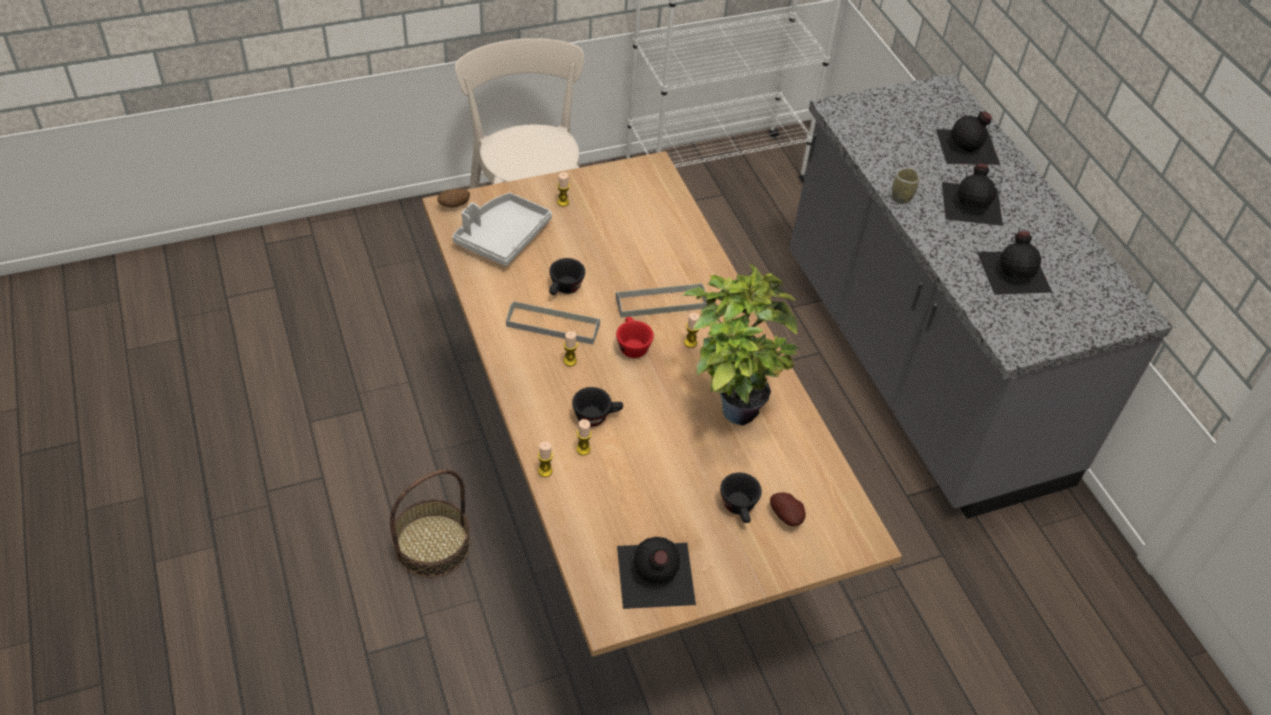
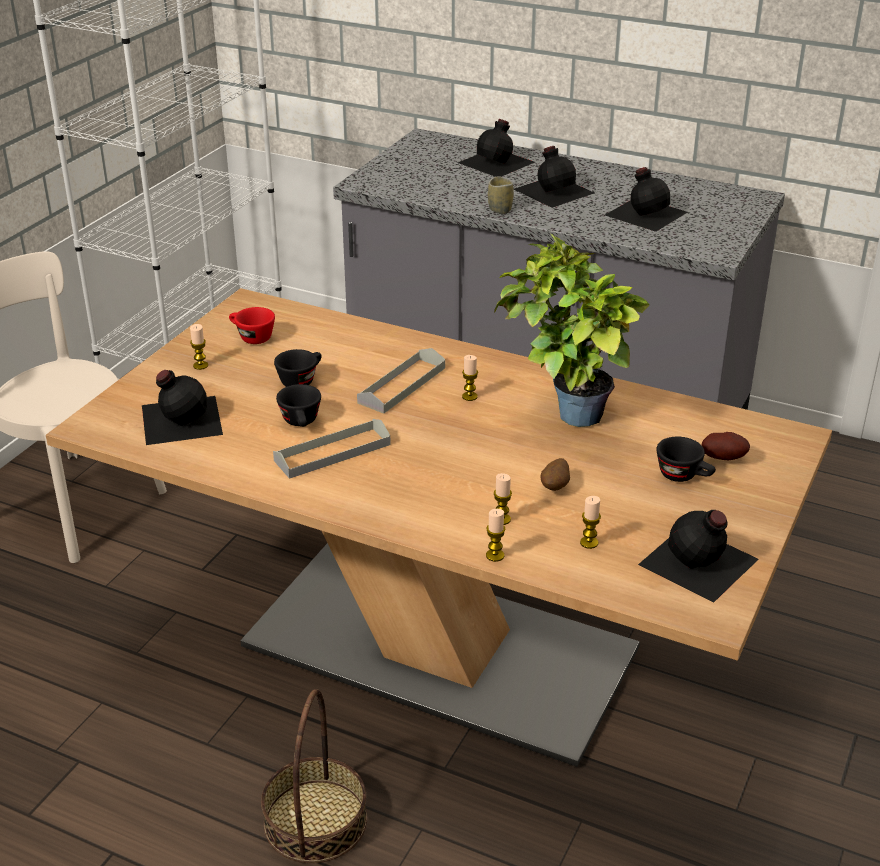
camera: 40 degrees left, 15 degrees down
(454, 205) = (91, 422): potato -> potato (555, 487)
(502, 237) = (180, 419): grey tray -> black bottle
(570, 361) = (389, 468): candle -> candle (589, 543)
(597, 416) = (475, 490): black cup -> black cup (301, 380)
(631, 345) = (424, 426): red cup -> red cup (251, 337)

